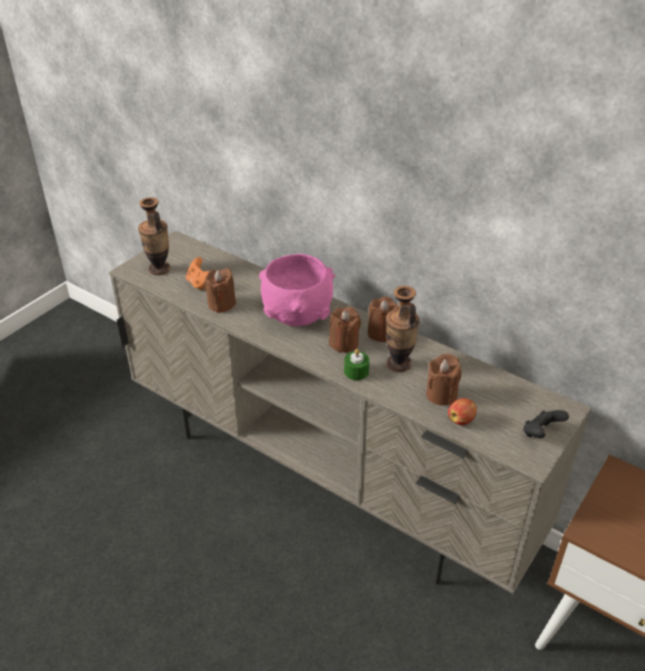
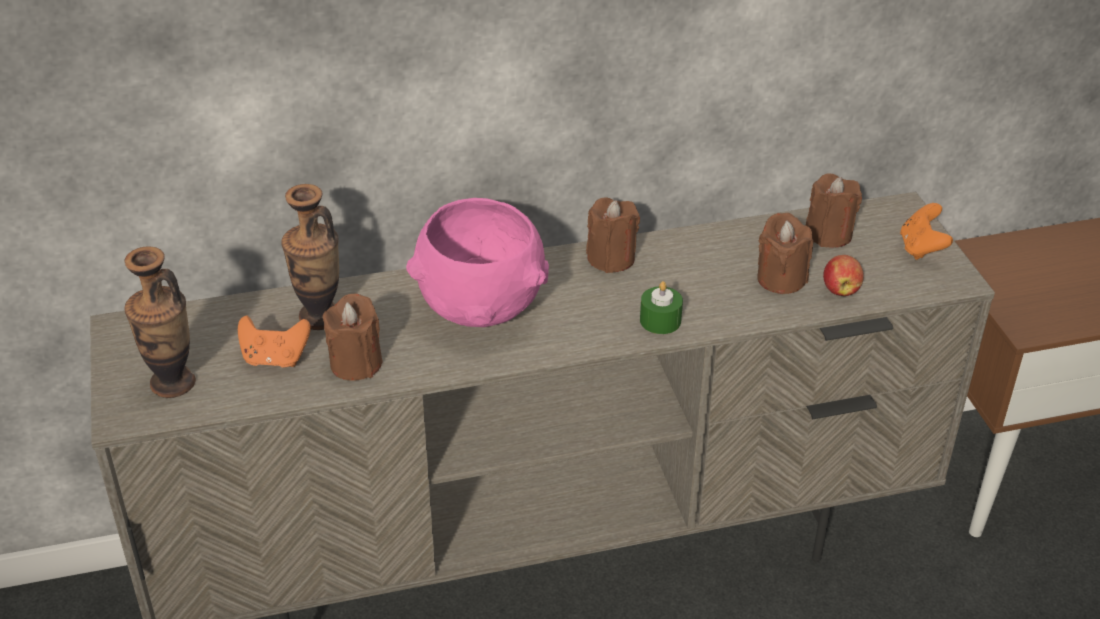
camera: 50 degrees left, 0 degrees up
(344, 343) = (591, 299): brown candle -> brown candle (829, 234)
(398, 364) = (687, 279): vase -> vase (319, 317)
(541, 433) = (921, 248): black game controller -> orange game controller

